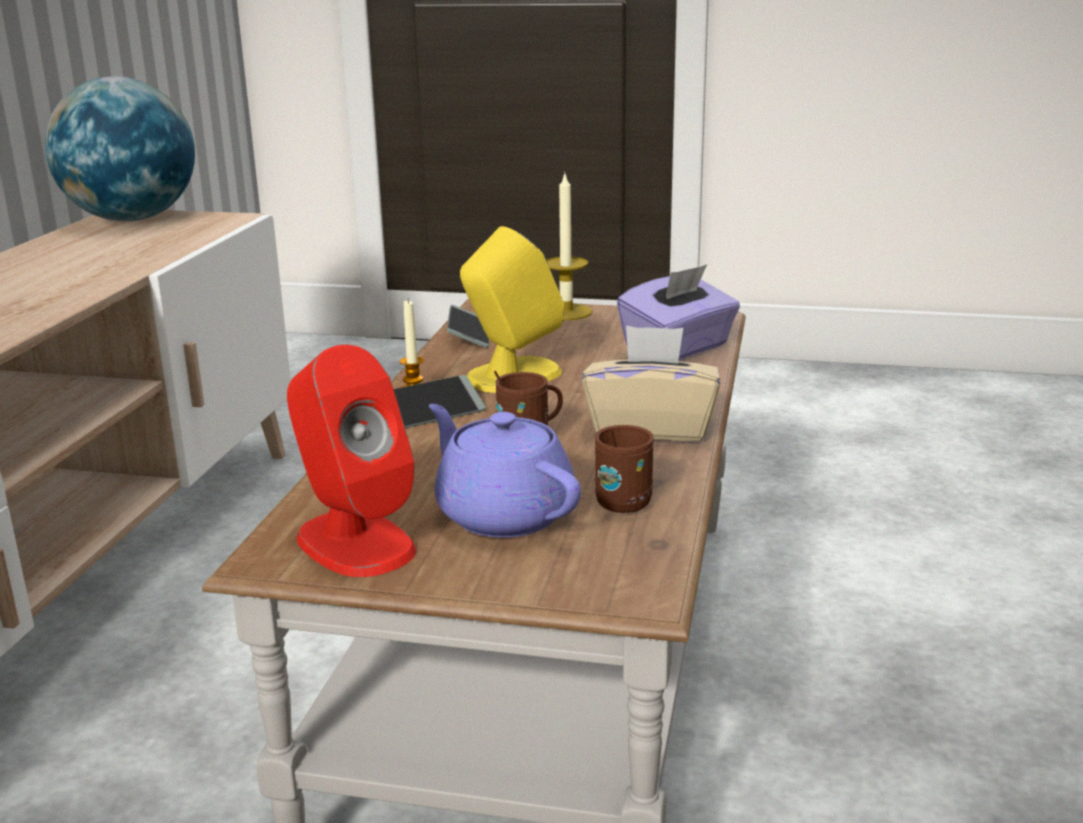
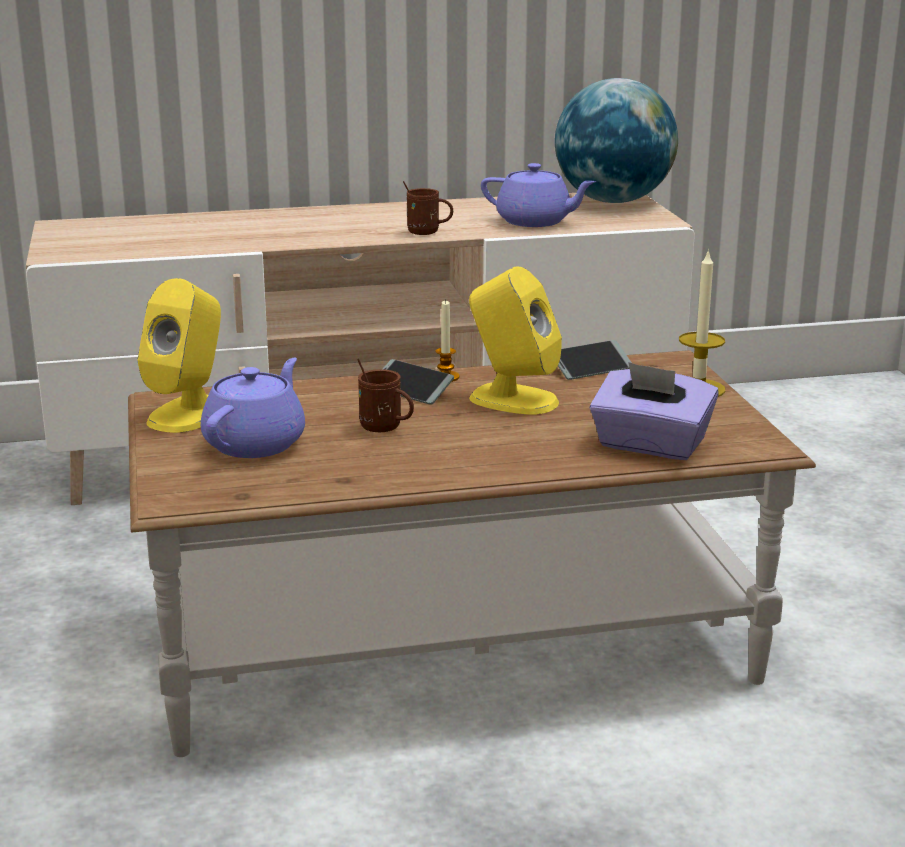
camera: 65 degrees right, 0 degrees up
(137, 250) = (535, 222): none -> purple teapot
(354, 543) = (189, 414): red speaker -> yellow speaker
(626, 500) = (304, 475): brown mug -> brown mug (428, 232)
(651, 427) = (449, 463): beige tissue box -> none

